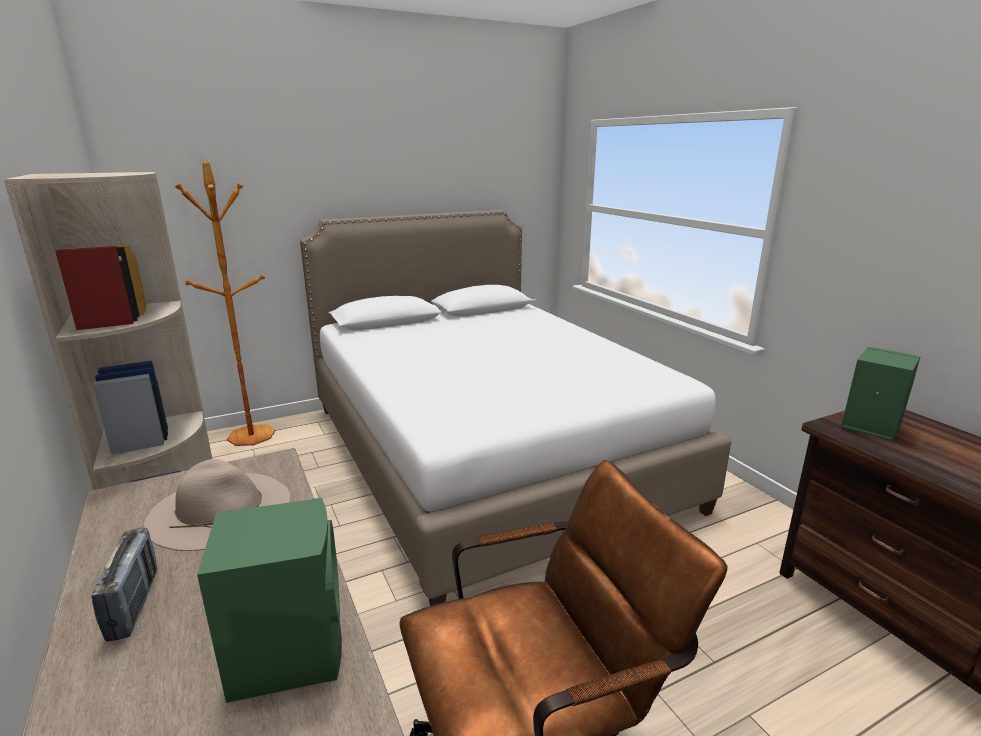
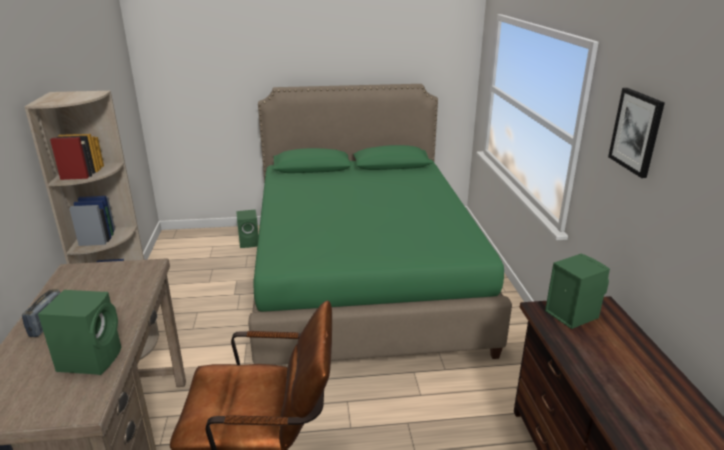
camera: 20 degrees right, 5 degrees up
(220, 509) = (109, 286): beige hat -> none
(251, 435) = (216, 236): orange clothes rack -> none
(306, 435) = (250, 242): none -> green speaker
(486, 454) = (362, 279): white bed -> green bed
(896, 193) = (636, 131): none -> picture

